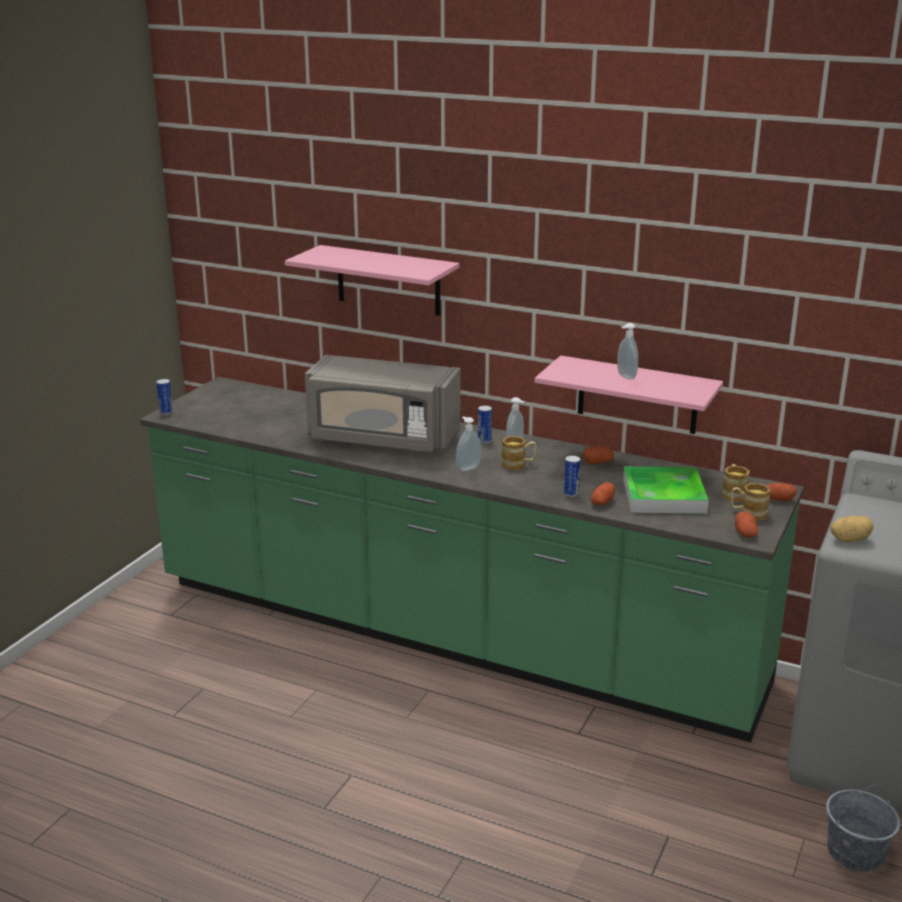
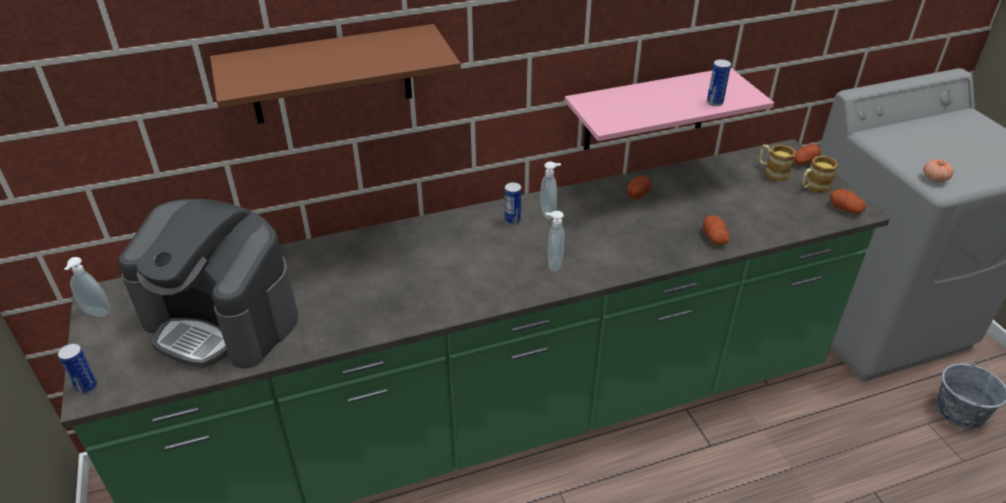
camera: 45 degrees left, 15 degrees up
(258, 415) = (222, 319): none -> coffee machine
(383, 439) = (417, 274): grey microwave -> none
(388, 280) = (331, 75): pink shelf -> brown shelf
(518, 464) = (586, 234): mug -> none
(571, 494) = (679, 243): can -> can (714, 102)
(625, 377) = (663, 97): soap dispenser -> soap dispenser (95, 313)
(663, 496) = (739, 203): tray -> none
(849, 539) = (934, 178): potato -> tomato

